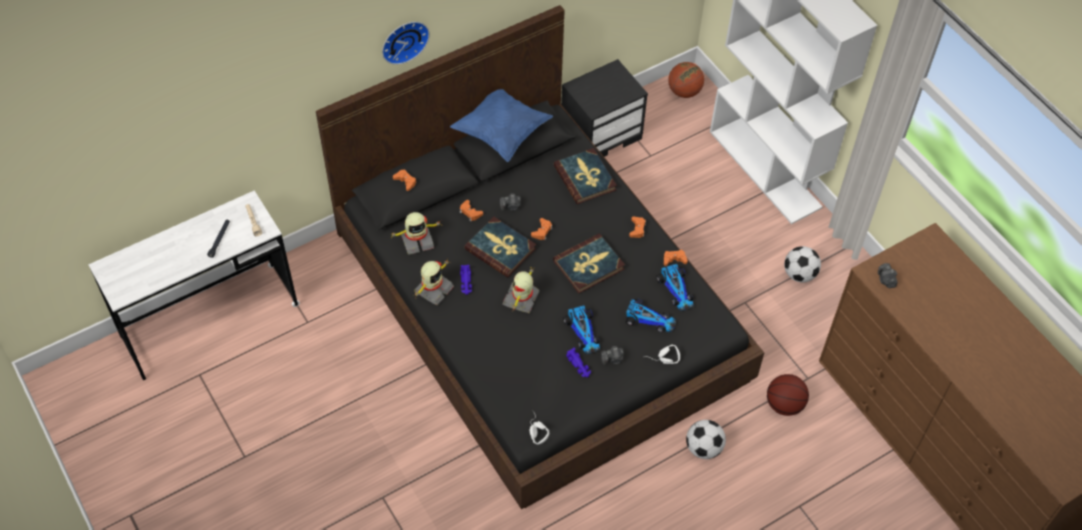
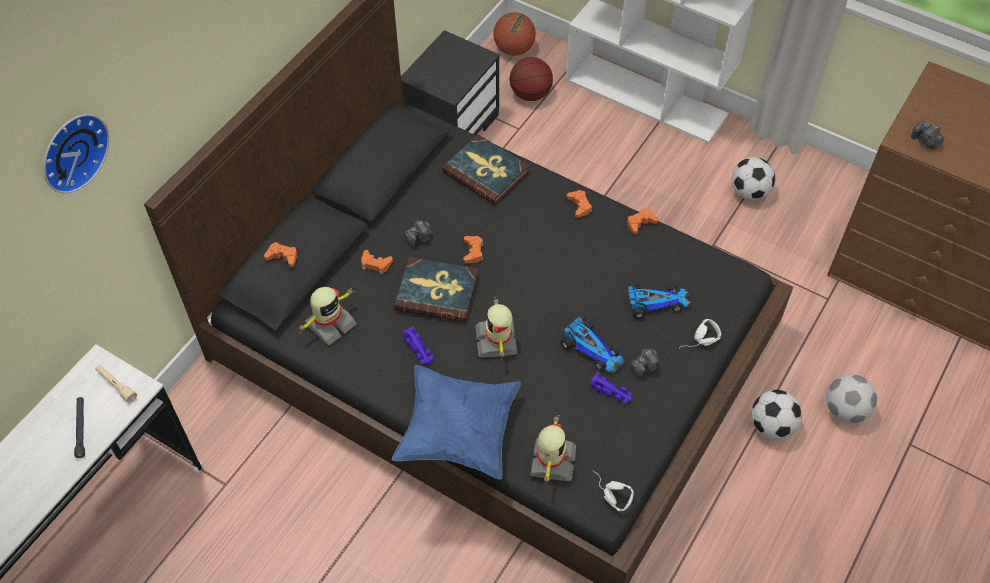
camera: 25 degrees left, 0 degrees up
(403, 40) = (224, 68): wall clock -> wall clock (71, 151)
(433, 289) = (383, 375): toy robot -> toy robot (551, 461)
(501, 132) = (367, 155): blue pillow -> blue pillow (458, 432)
(589, 265) = (551, 269): book -> none
(677, 290) = (665, 255): toy car -> none
(766, 461) = (845, 410): none -> football
(784, 405) = (823, 338): basketball -> basketball (530, 94)

